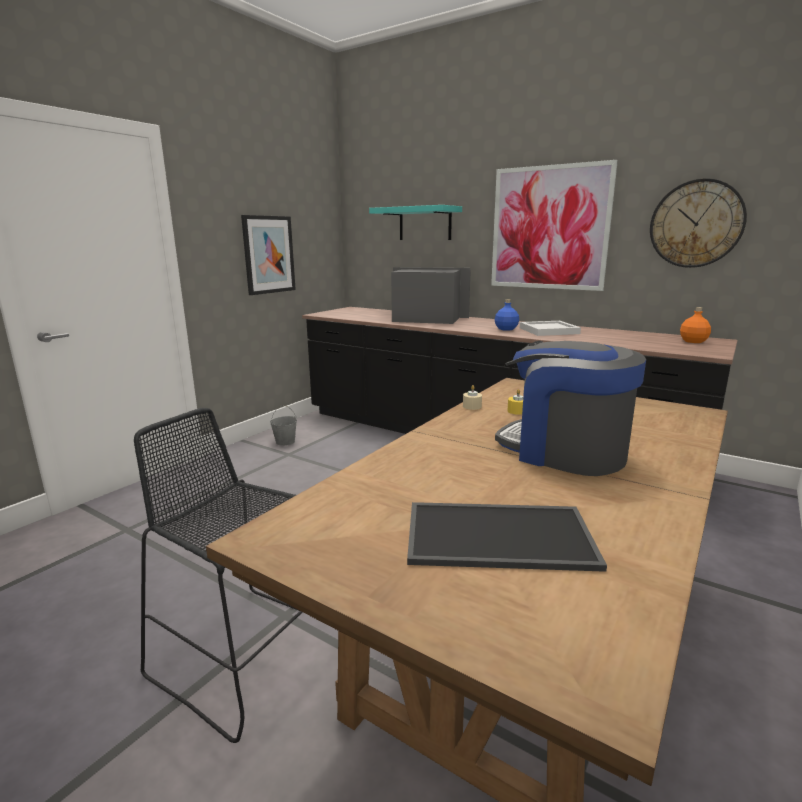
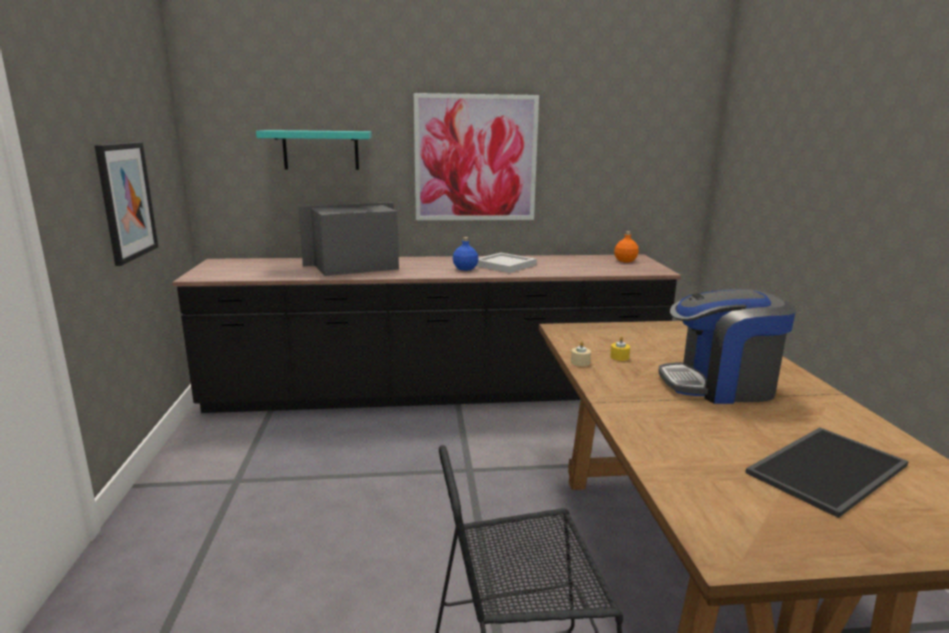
camera: 40 degrees left, 0 degrees up
(285, 442) = (207, 466): grey bucket -> none
(696, 224) = (607, 157): wall clock -> none

